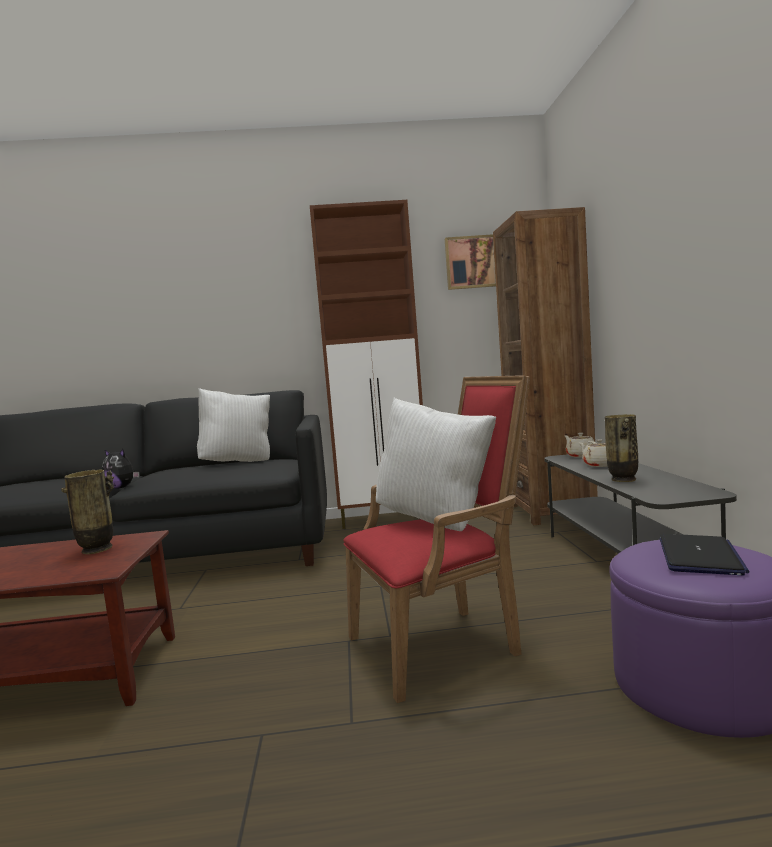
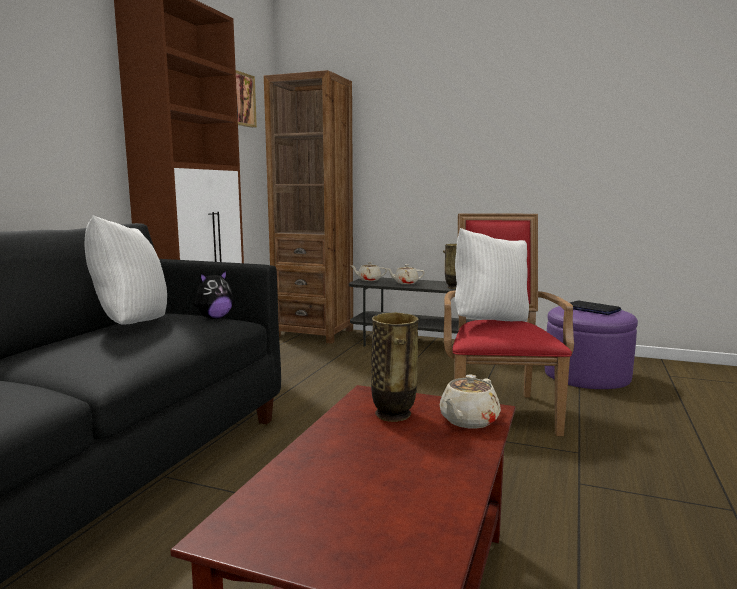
camera: 65 degrees left, 5 degrees up
(80, 569) = (468, 421): none -> beige teapot
(121, 487) = (71, 385): plush toy -> plush toy (214, 318)

